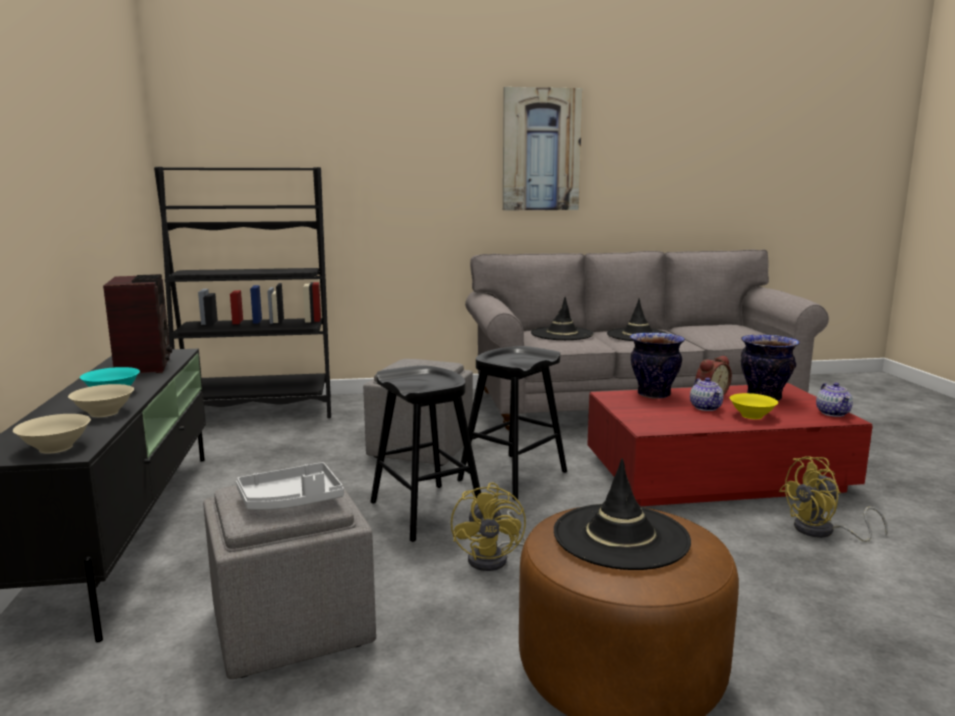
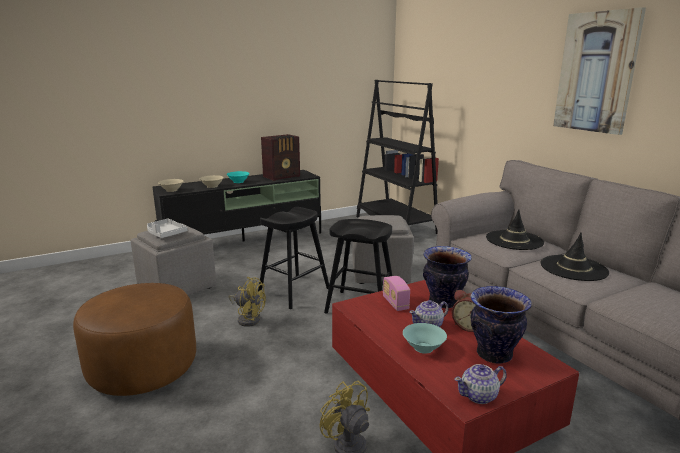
camera: 70 degrees right, 5 degrees up
(494, 558) = (248, 318): yellow fan -> yellow fan turned 135 degrees counterclockwise
(620, 537) = (133, 298): black hat -> none
(649, 411) = (395, 303): none -> radio
(751, 416) = (424, 348): yellow bowl -> turquoise bowl

